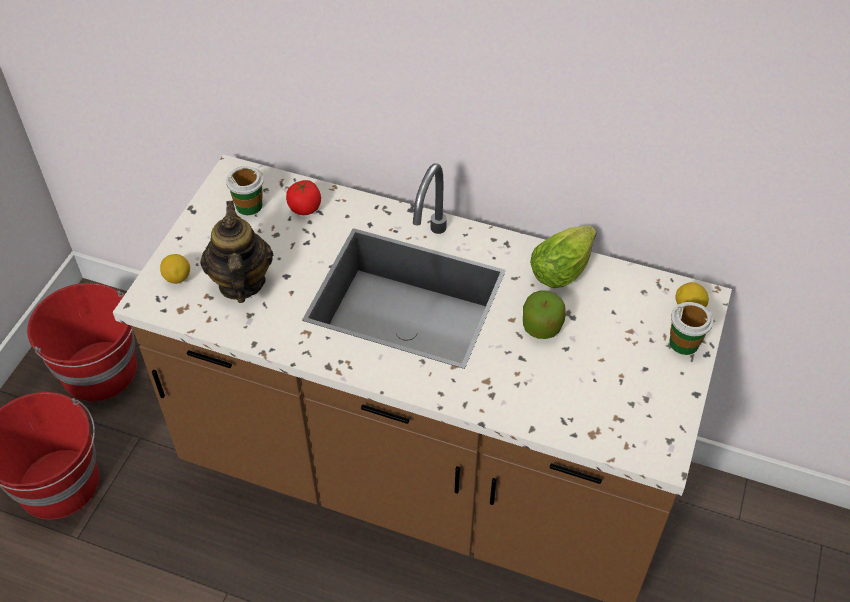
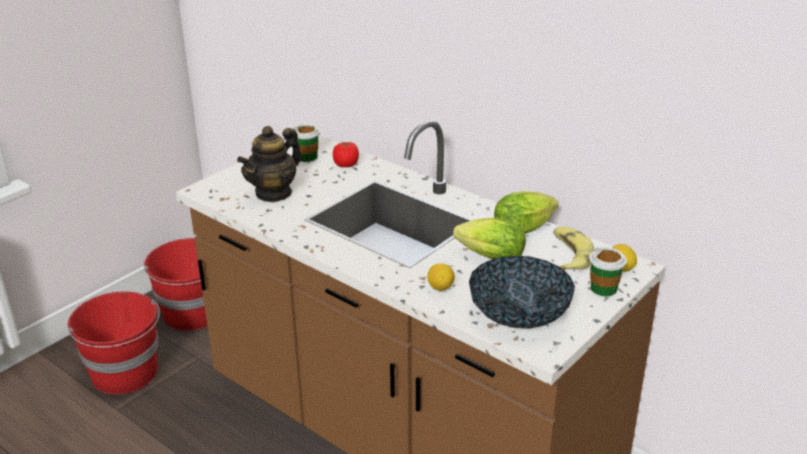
camera: 20 degrees right, 20 degrees down
(177, 277) = (232, 183): lemon -> lemon (440, 288)
(241, 282) = (274, 193): teapot -> teapot turned 150 degrees counterclockwise
(542, 326) = (487, 257): apple -> lettuce
(614, 408) = (519, 314): none -> bowl
(627, 299) = (569, 255): none -> banana

